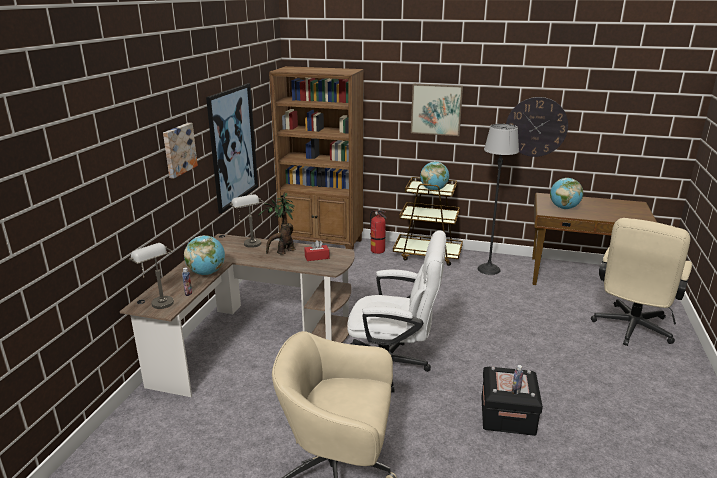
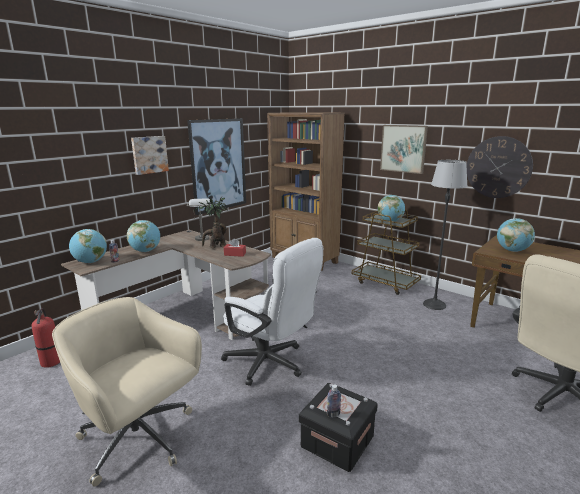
camera: 25 degrees right, 5 degrees down
(158, 301) = (91, 262): grey table lamp -> globe
(378, 251) = (344, 272): fire extinguisher -> fire extinguisher (51, 362)

